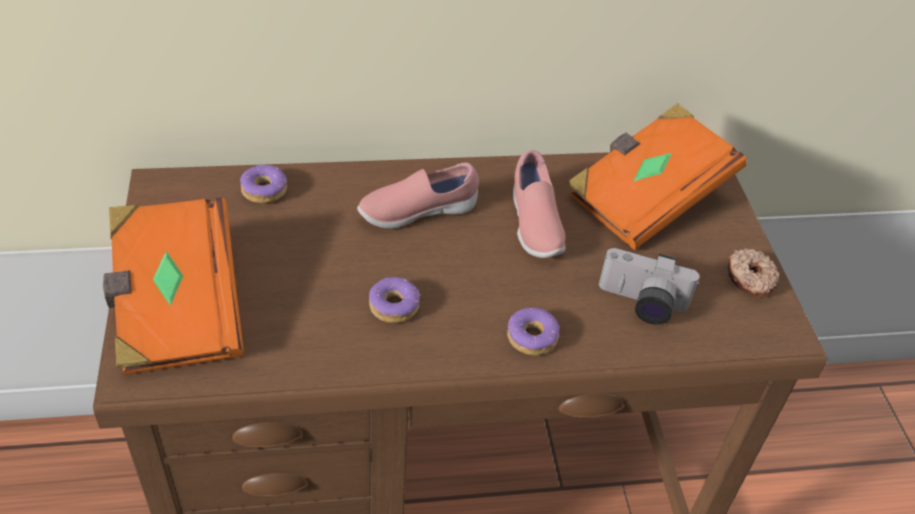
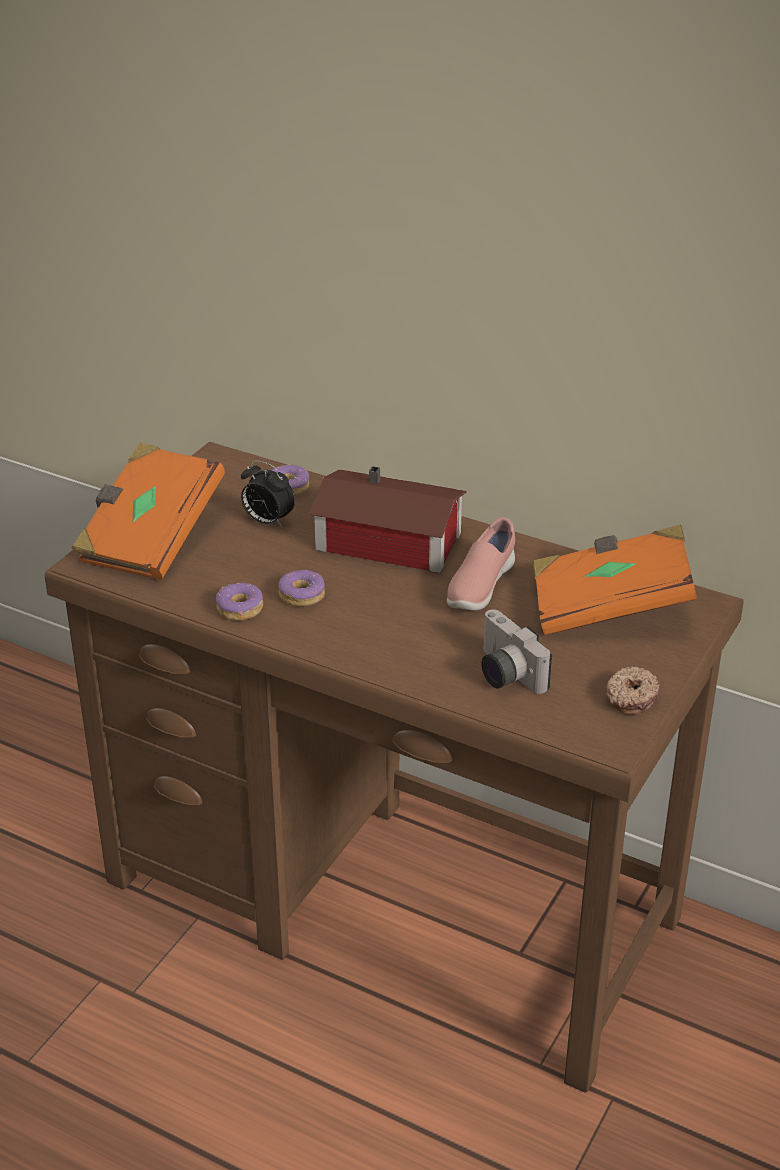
camera: 40 degrees right, 10 degrees down
(280, 237) = (267, 521): none -> alarm clock
(417, 212) = (391, 543): pink shoe -> toy house
(532, 338) = (384, 657): donut -> donut (240, 609)

